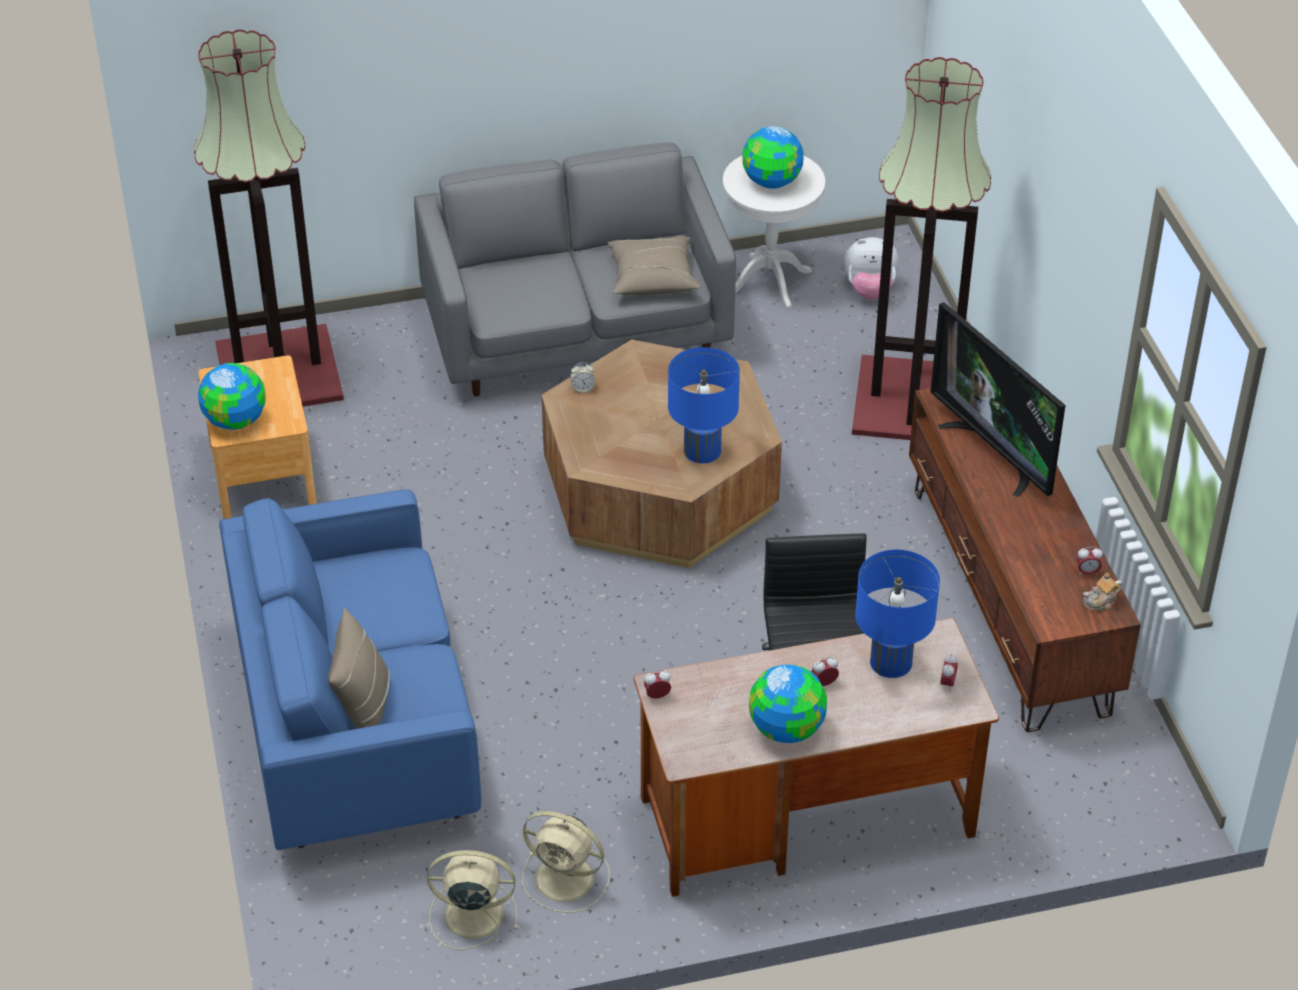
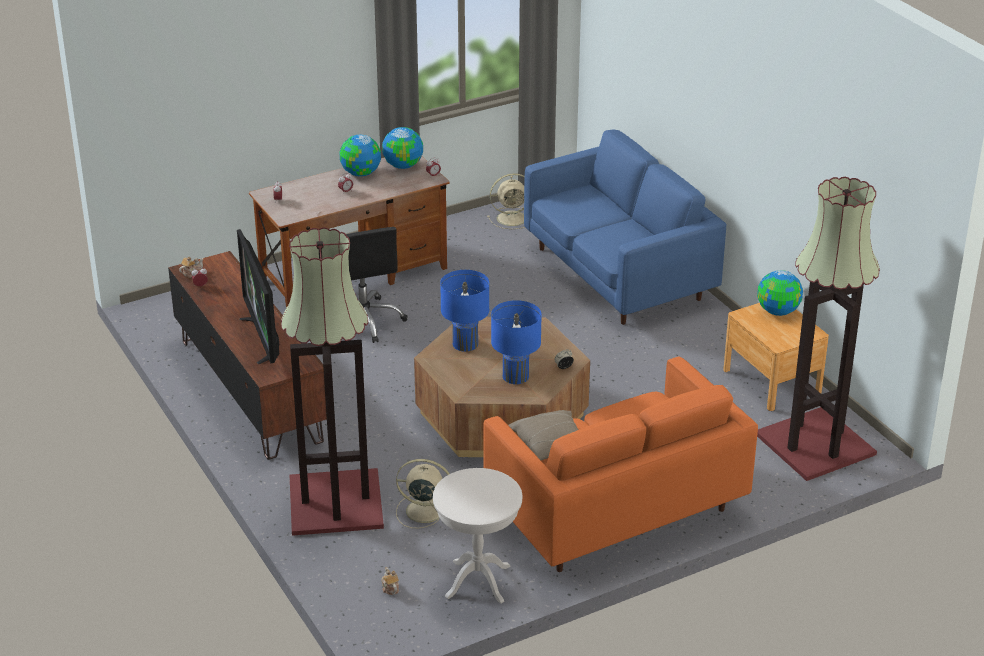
camera: 165 degrees right, 10 degrees down
(363, 706) = (596, 201): beige pillow -> none
(567, 879) = (471, 236): beige fan -> beige fan (423, 510)
(577, 334) = (614, 509): grey sofa -> orange sofa
(772, 182) = (478, 492): globe -> globe (403, 165)
(870, 290) = (390, 588): plush toy -> teapot
(890, 662) = (311, 204): blue table lamp -> blue table lamp (515, 376)
(994, 452) = (264, 338): television -> television turned 150 degrees counterclockwise

